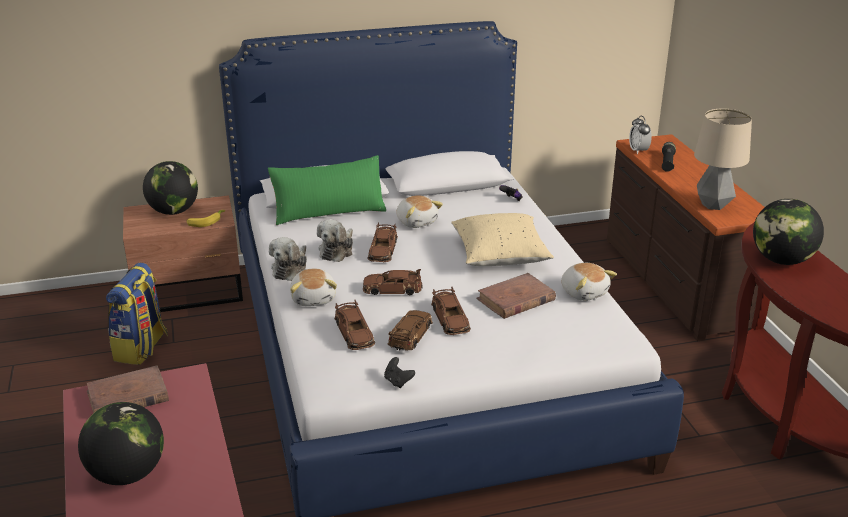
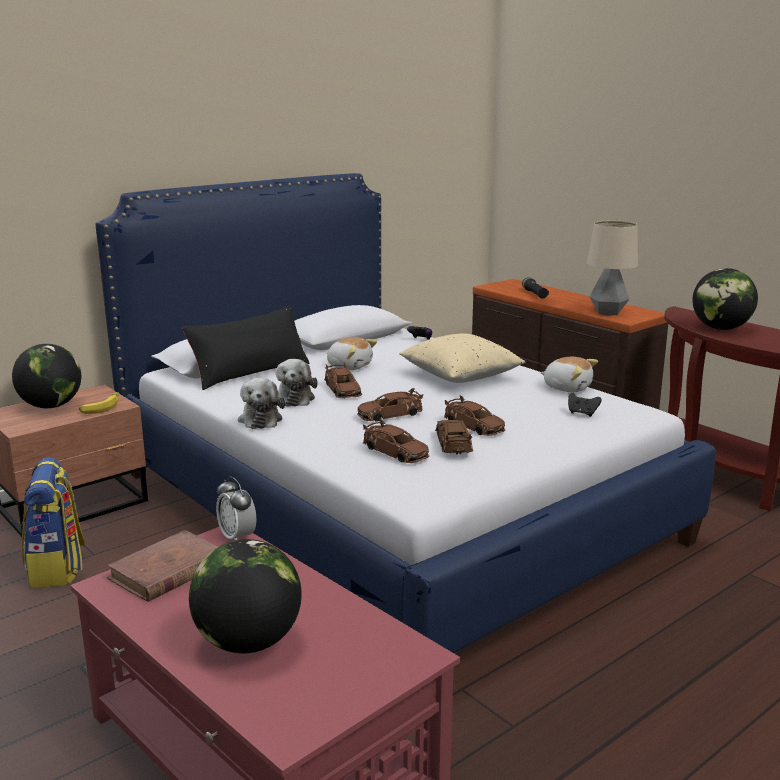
camera: 25 degrees left, 10 degrees down
(314, 298) = (315, 436): plush toy -> none
(329, 212) = (250, 373): green pillow -> black pillow
(398, 381) = (485, 479): black game controller -> black game controller (582, 413)
(515, 300) = (515, 402): brown book -> none
(638, 151) = (501, 290): alarm clock -> alarm clock (237, 537)

